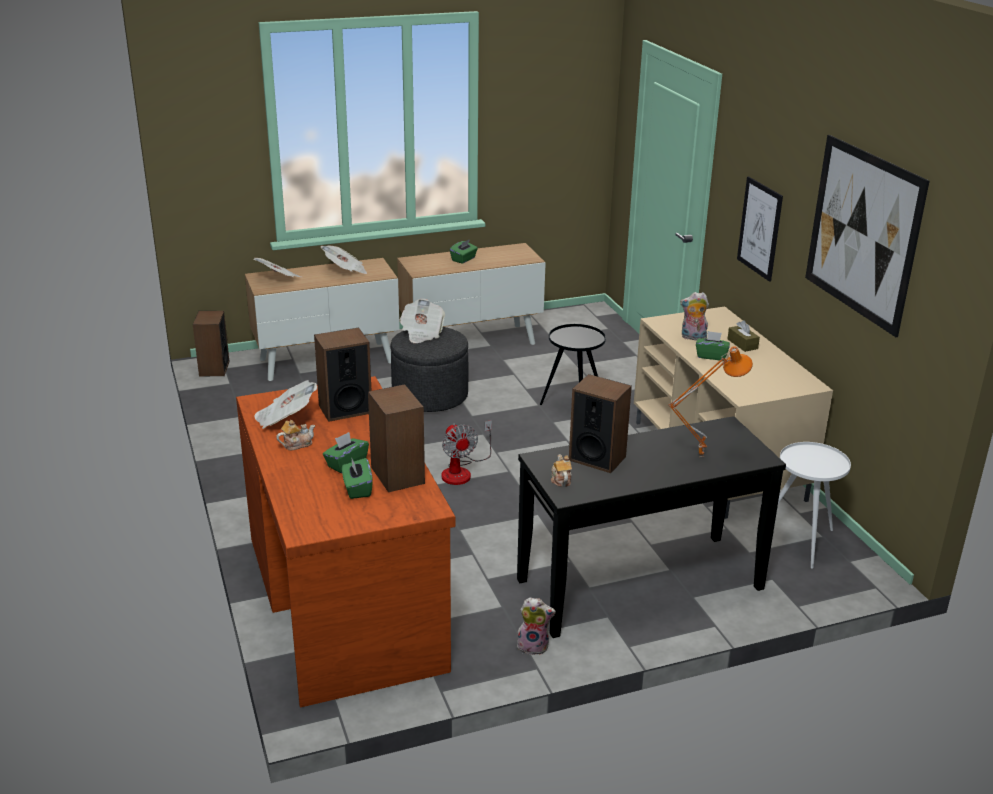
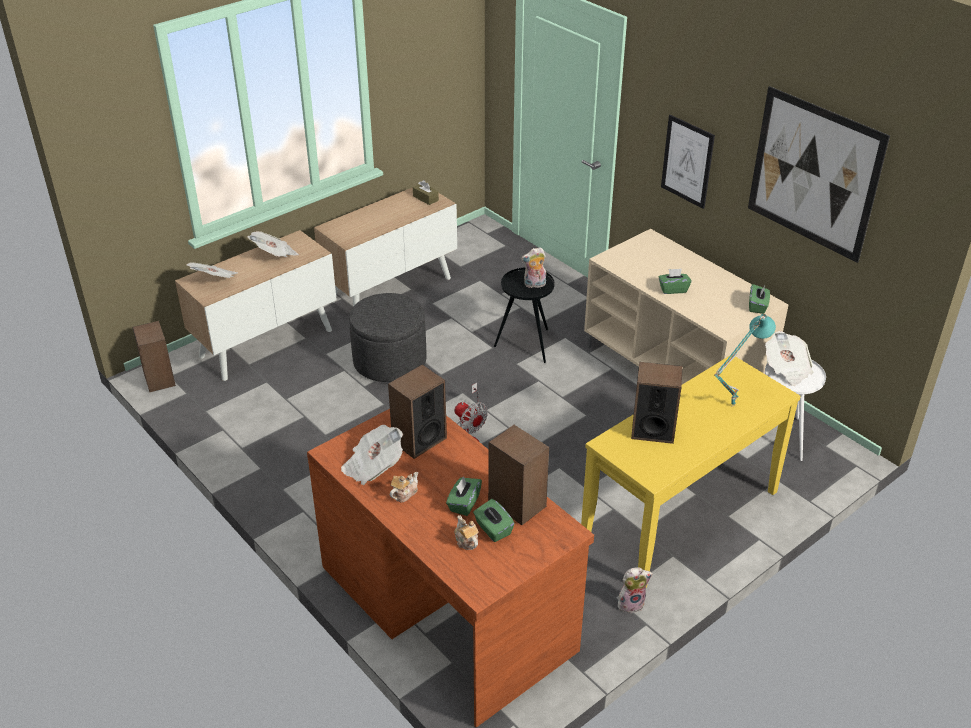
camera: 20 degrees left, 10 degrees up
(422, 333) = (375, 306): newspaper -> newspaper (787, 369)
(463, 259) = (379, 216): green tissue box -> green tissue box (757, 306)
(560, 480) = (638, 462): teapot -> teapot (466, 541)
(640, 585) = (681, 516): black console table -> yellow console table
(692, 338) = (646, 271): plush toy -> plush toy (534, 285)
(700, 455) = (731, 404): orange table lamp -> turquoise table lamp
(742, 344) = (690, 269): brown tissue box -> brown tissue box (425, 198)

